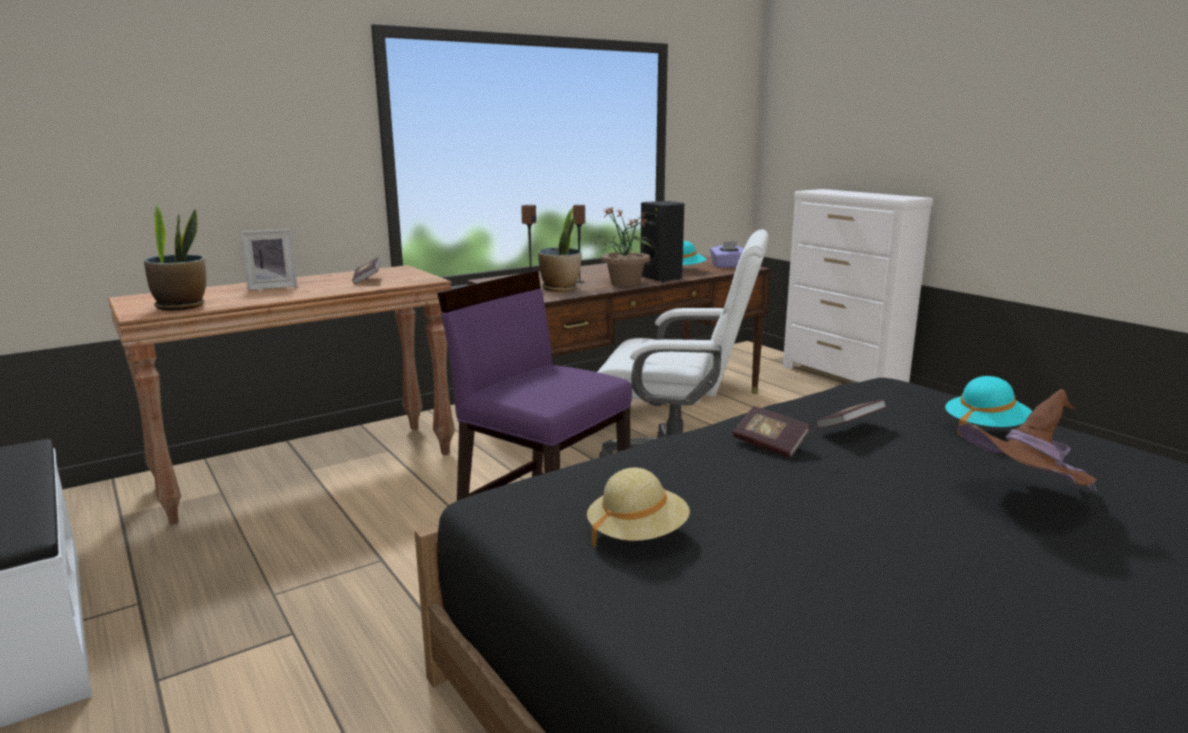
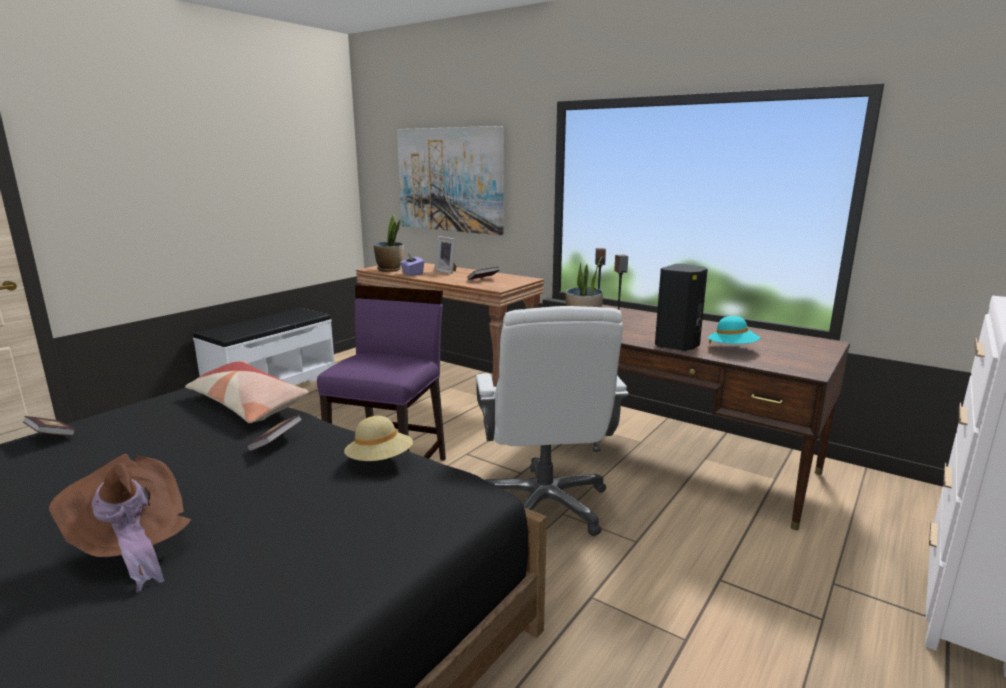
camera: 70 degrees right, 0 degrees up
(172, 139) = (450, 180): none -> picture
(624, 462) = (248, 404): none -> pillow
(625, 284) = (632, 337): potted plant -> none
(637, 534) = (144, 419): beige hat -> beige hat (380, 461)
(728, 266) = (796, 363): purple tissue box -> purple tissue box (412, 273)
(849, 427) = (303, 466): book -> book (51, 436)
(985, 428) = (299, 533): turquoise hat -> none

